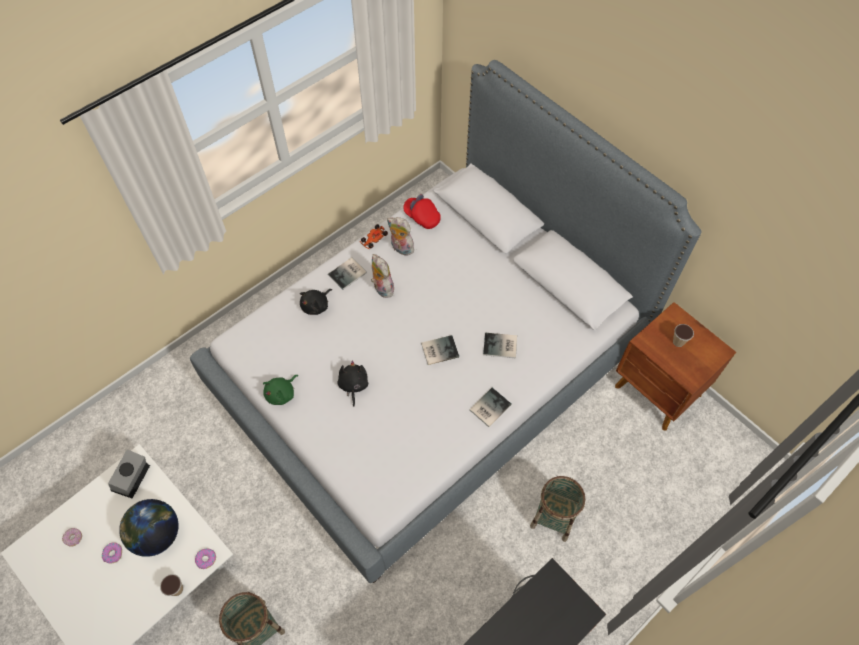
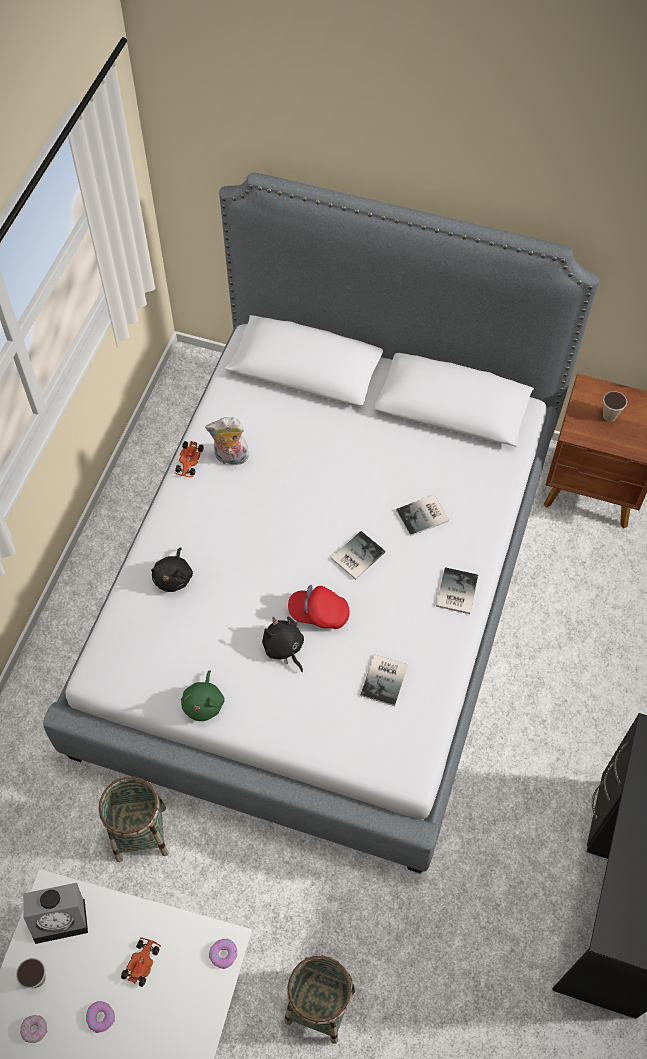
camera: 30 degrees left, 0 degrees up
(132, 480) = (61, 917): alarm clock -> alarm clock turned 90 degrees counterclockwise
(157, 535) = (142, 962): globe -> toy car
(177, 589) = (212, 1010): cup -> cup (37, 978)
(348, 274) = (187, 519): book -> book (386, 679)
(381, 288) = (240, 516): plush toy -> none
(422, 217) = (230, 408): red cap -> red cap (318, 613)
(553, 517) = (569, 687): basket -> basket (140, 833)

